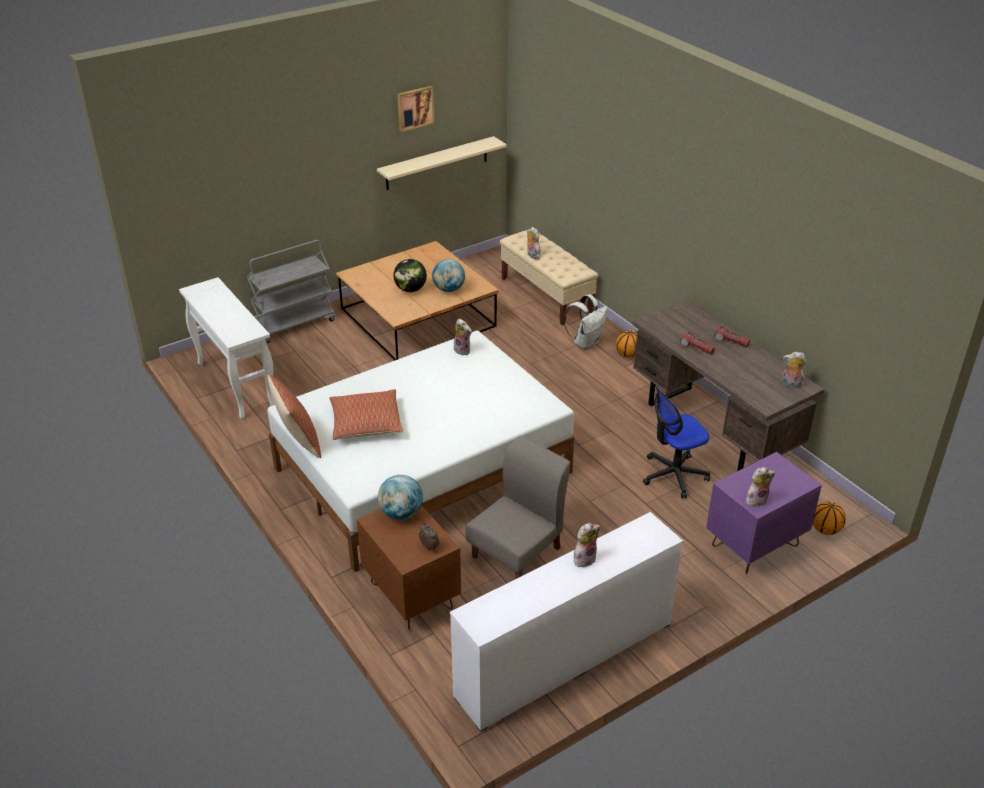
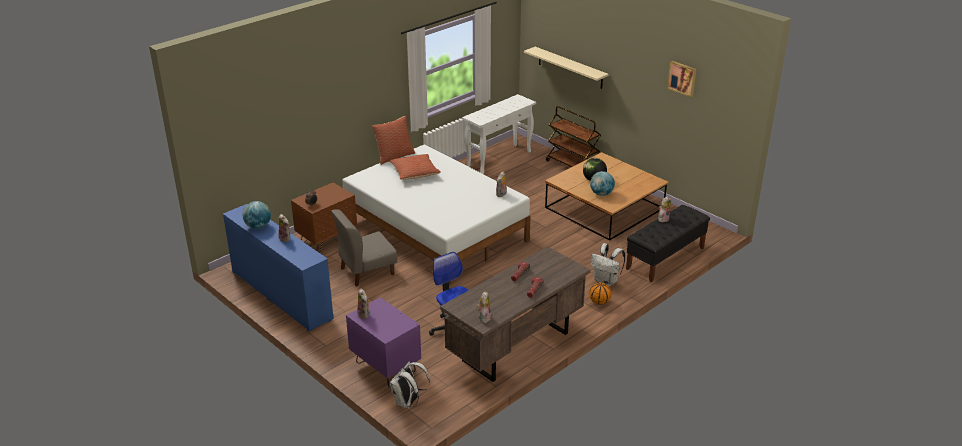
camera: 80 degrees right, 5 degrees down
(294, 324) = (572, 166): grey cart -> brown cart
(401, 513) = (338, 193): globe -> globe (258, 226)
(437, 163) = (691, 129): beige shelf -> beige shelf (570, 68)
(517, 552) = (366, 271): grey chair -> grey chair turned 120 degrees clockwise
(546, 296) = (665, 258): beige bench -> black bench
(564, 659) = (281, 294): white dresser -> blue dresser
(826, 530) = (408, 402): basketball -> white backpack

